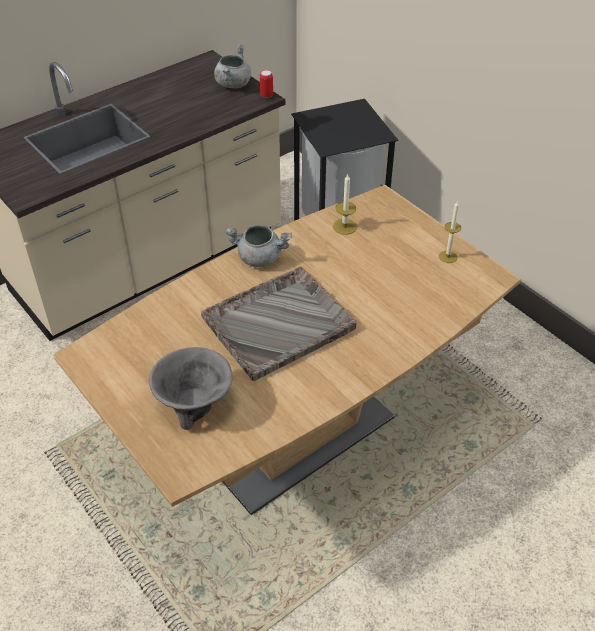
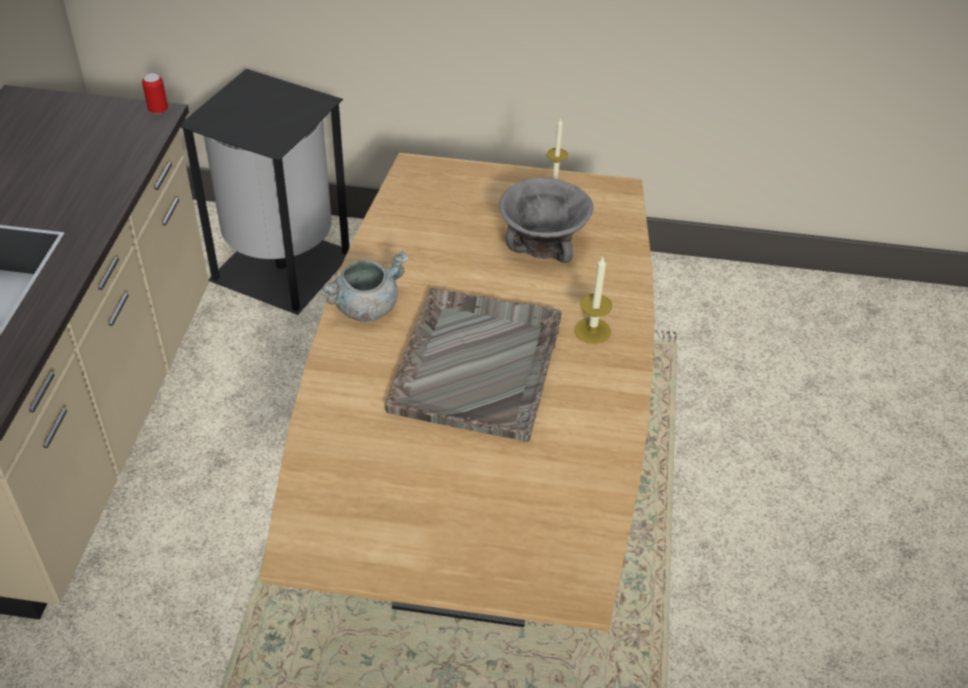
camera: 45 degrees left, 0 degrees up
(194, 405) = (501, 510): grey bowl -> grey bowl (543, 244)
(233, 84) = (93, 115): grey cooking pot -> none
(344, 226) = (414, 220): candle -> candle (592, 331)

